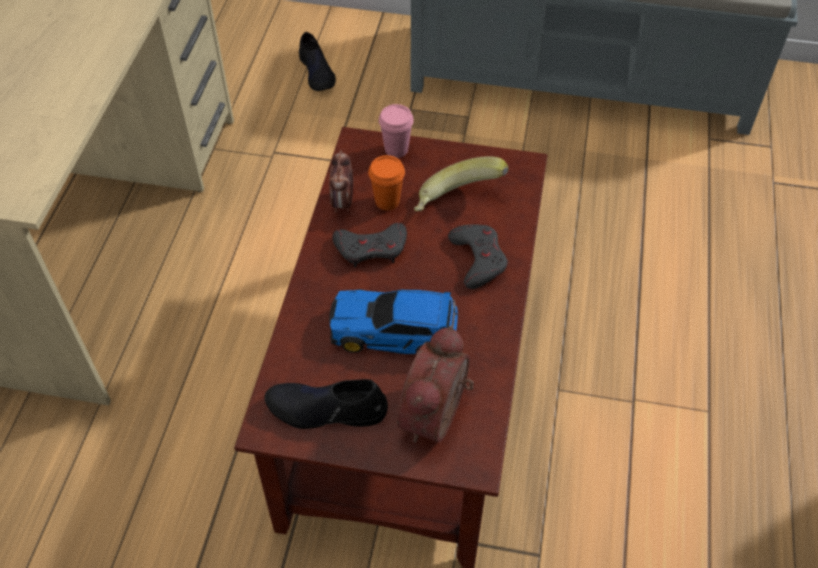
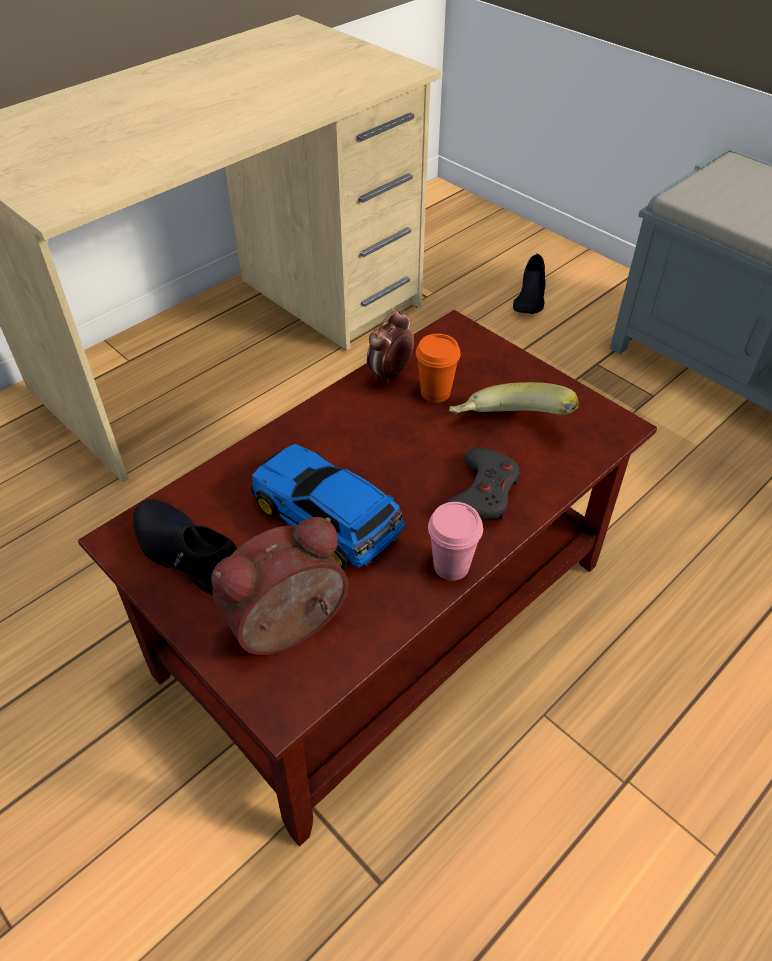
camera: 35 degrees right, 5 degrees down
(371, 248) = (379, 428): grey game controller -> none
(396, 150) = (488, 351): pink cup -> pink cup (451, 566)

